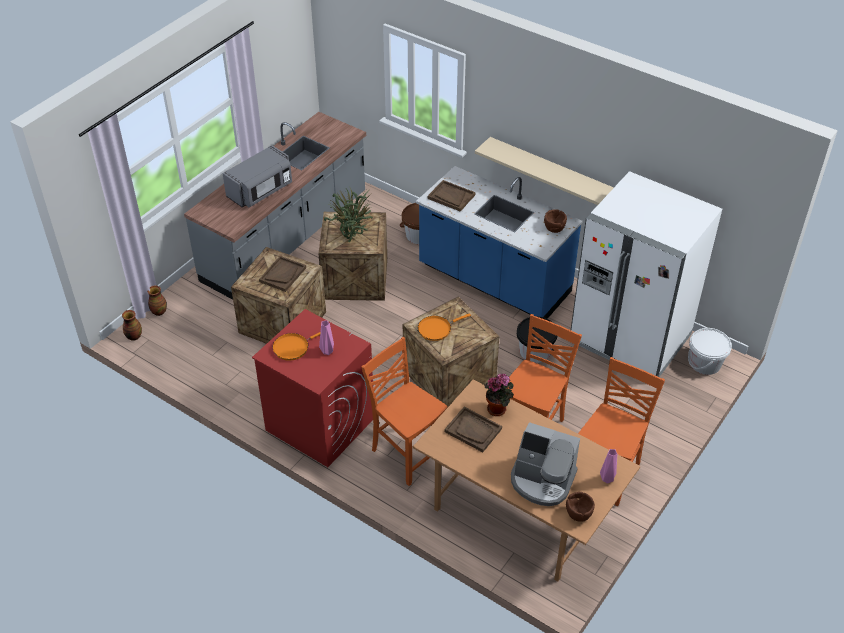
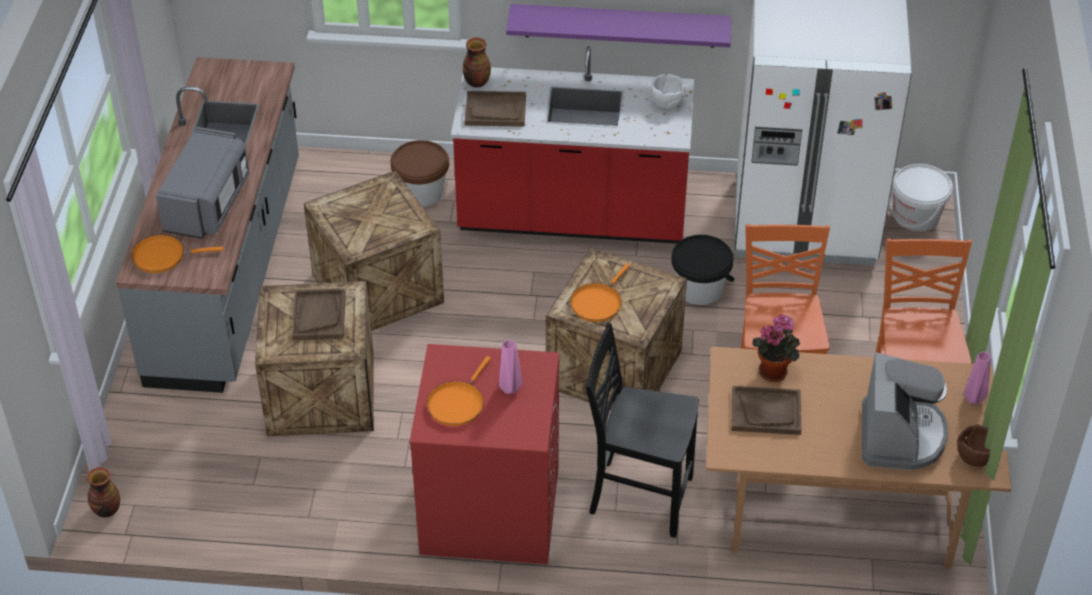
camera: 30 degrees left, 0 degrees up
(159, 311) = (116, 457): vase -> vase (476, 82)
(217, 209) = (163, 256): none -> orange frying pan
(352, 237) = (377, 223): potted plant -> none
(406, 453) = (638, 496): orange chair -> black chair
(494, 280) = (573, 215): blue counter -> red counter
(542, 480) = (900, 436): coffee machine -> coffee machine turned 75 degrees counterclockwise
(550, 172) = (620, 25): beige shelf -> purple shelf
(554, 228) = (666, 102): brown bowl -> white bowl

